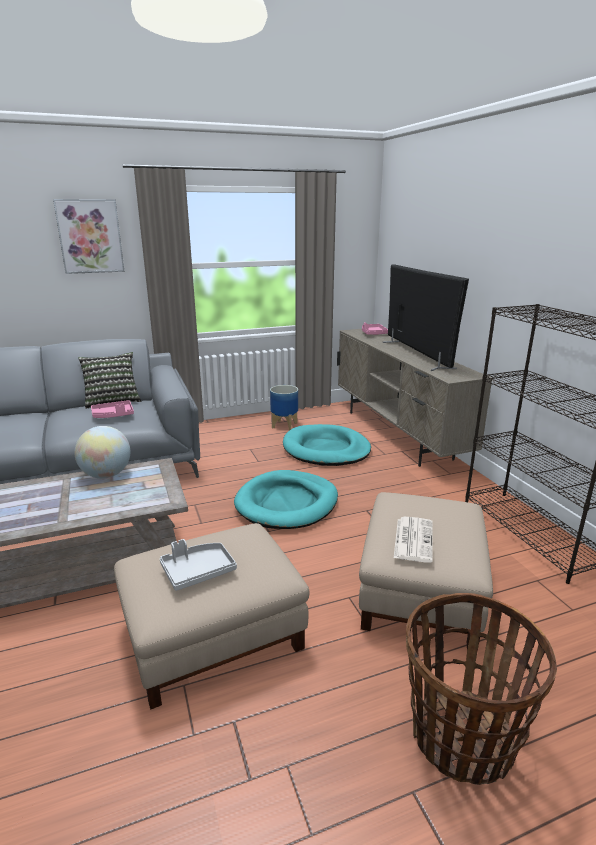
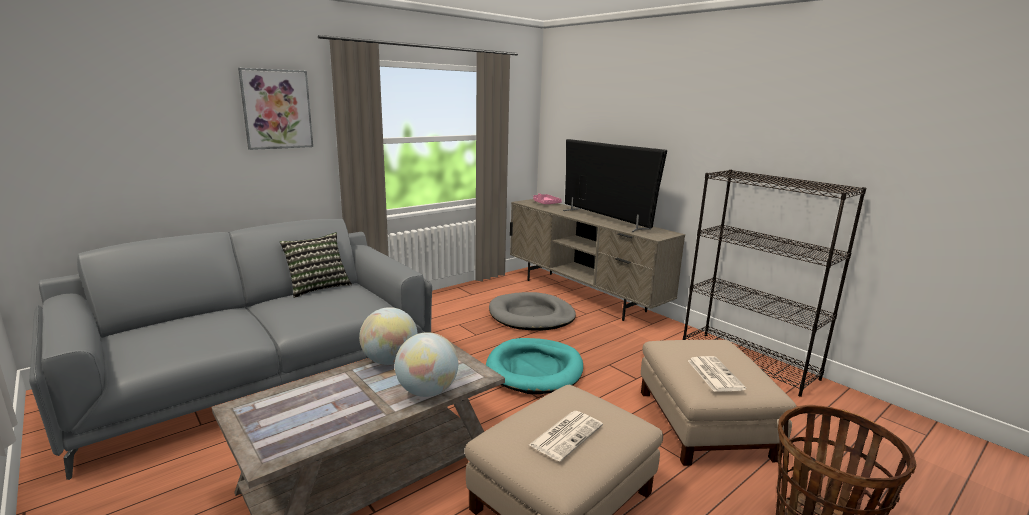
camera: 20 degrees left, 5 degrees down
(109, 508) = (427, 391): none -> globe
(113, 415) = (337, 301): pink tray -> none
(198, 571) = (566, 434): grey tray -> newspaper
(284, 425) = (474, 298): planter -> none
(326, 449) = (531, 316): turquoise dog bed -> grey dog bed

